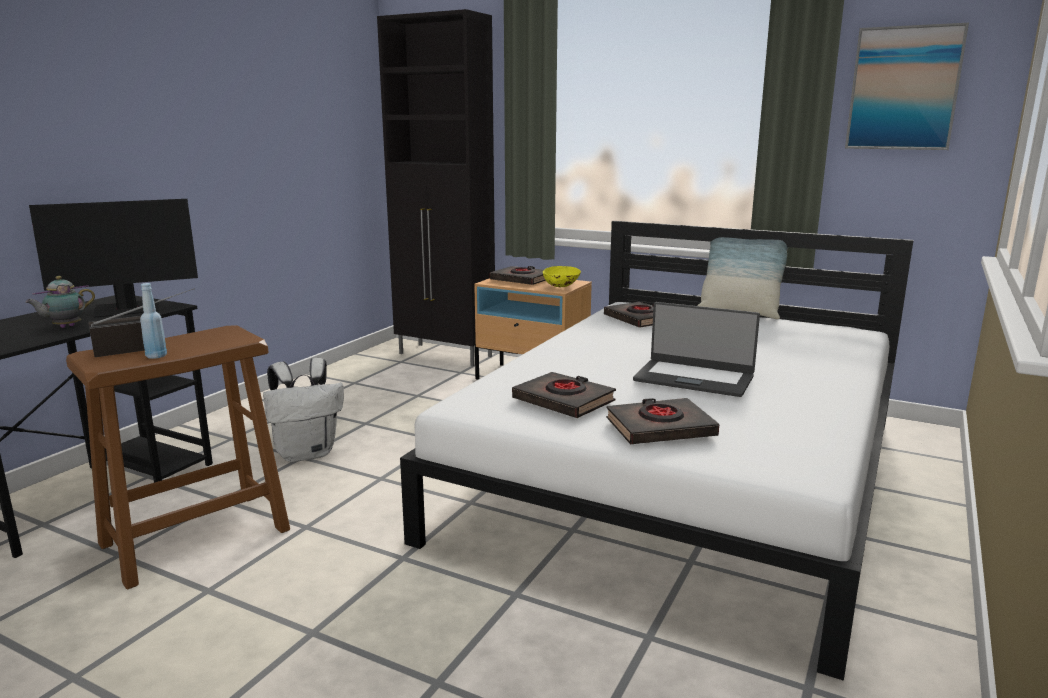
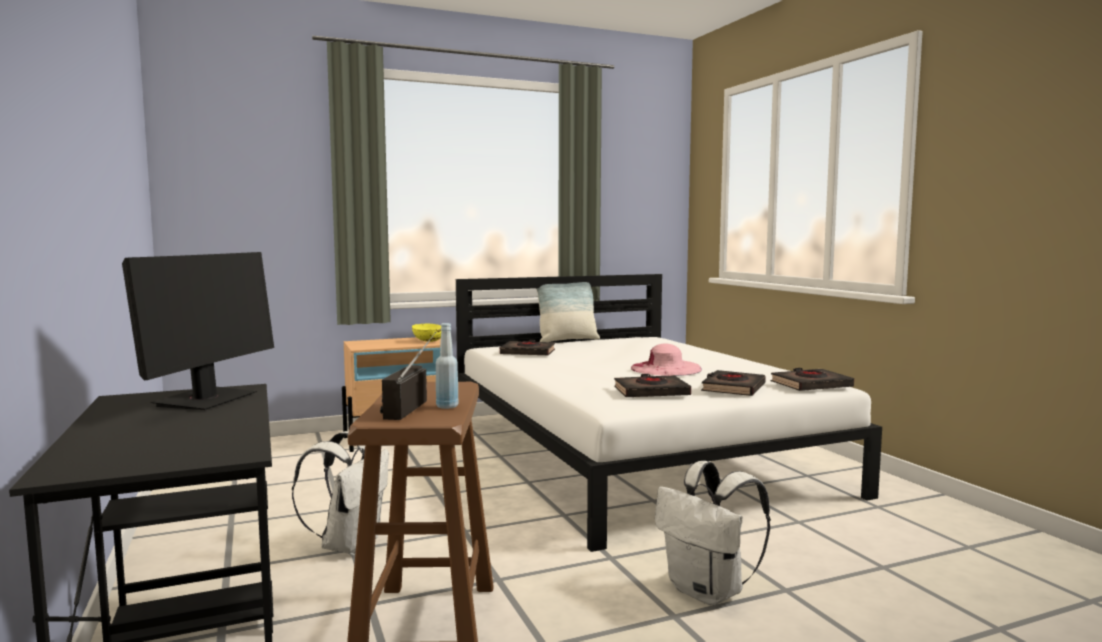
camera: 50 degrees left, 10 degrees down
(65, 327) = (212, 421): teapot -> none
(381, 635) = (708, 592): none -> white backpack
(446, 355) = (271, 445): black cabinet -> none
(521, 280) = (381, 342): black book -> black book (811, 385)
(694, 378) = (665, 368): laptop -> pink hat
(904, 89) = (633, 178): picture -> none

